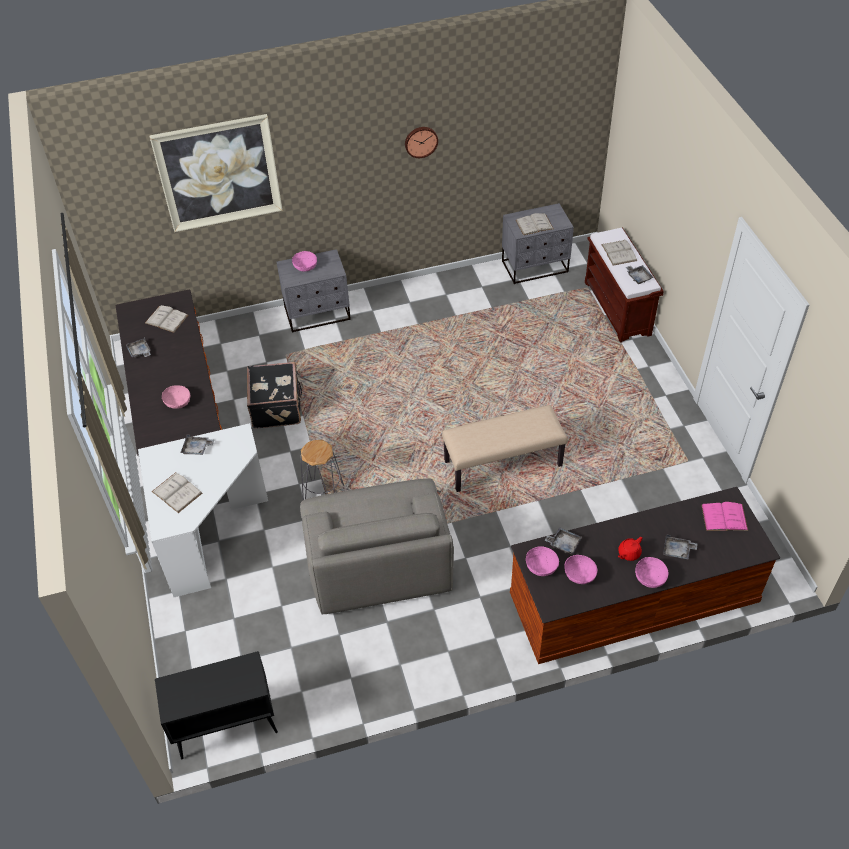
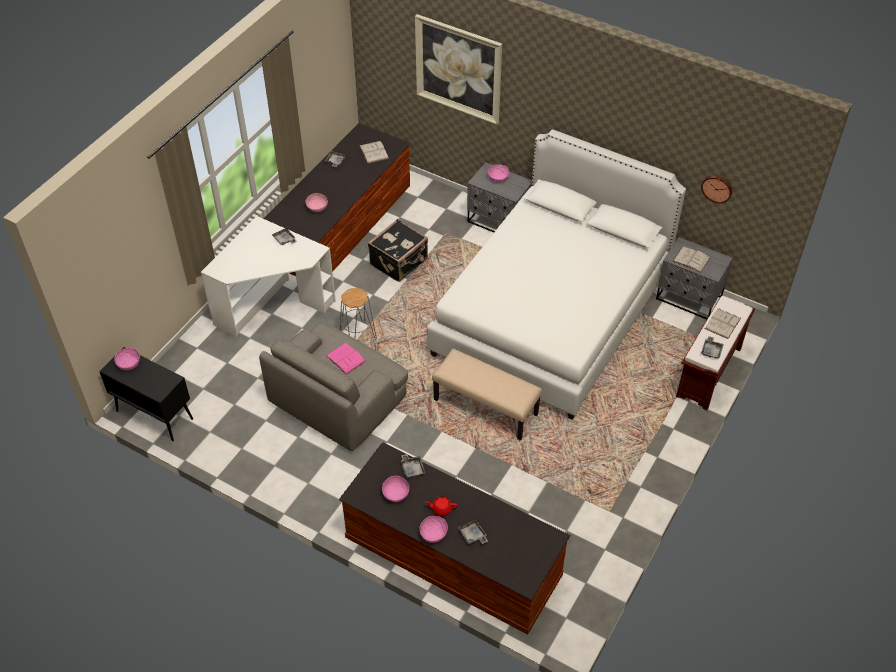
camera: 45 degrees right, 0 degrees up
(177, 492) = (244, 256): white book -> none
(421, 141) = (619, 132): wall clock -> wall clock (717, 188)
(455, 353) = (551, 314): none -> white bed
(541, 566) = (381, 469): pink bowl -> pink bowl (129, 363)
(724, 517) = (532, 544): pink book -> pink book (345, 358)

